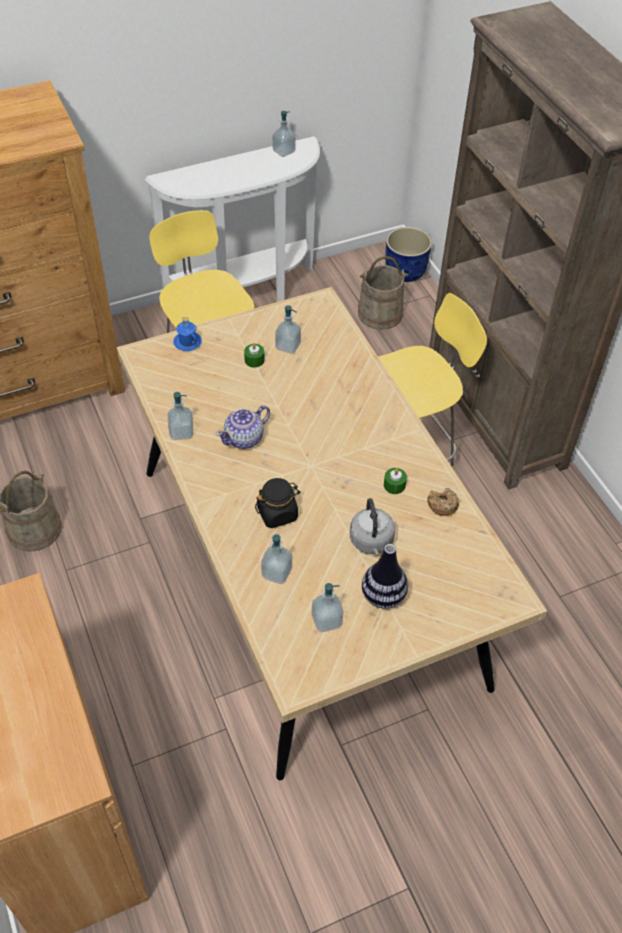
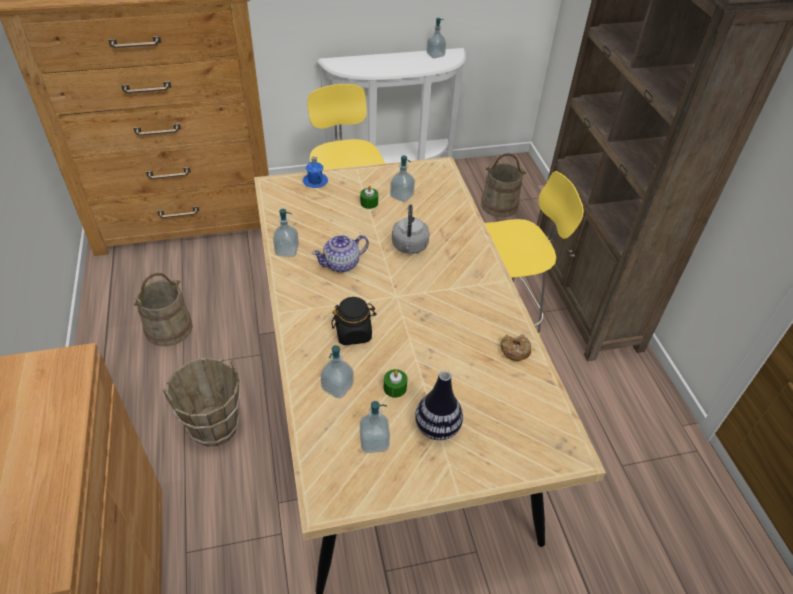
camera: 10 degrees right, 5 degrees down
(121, 631) = (214, 426): none -> brown bucket
(371, 542) = (437, 374): grey kettle -> grey kettle (409, 247)
(394, 485) = (471, 325): green candle -> green candle (395, 388)
(405, 271) = (527, 177): blue planter -> none

